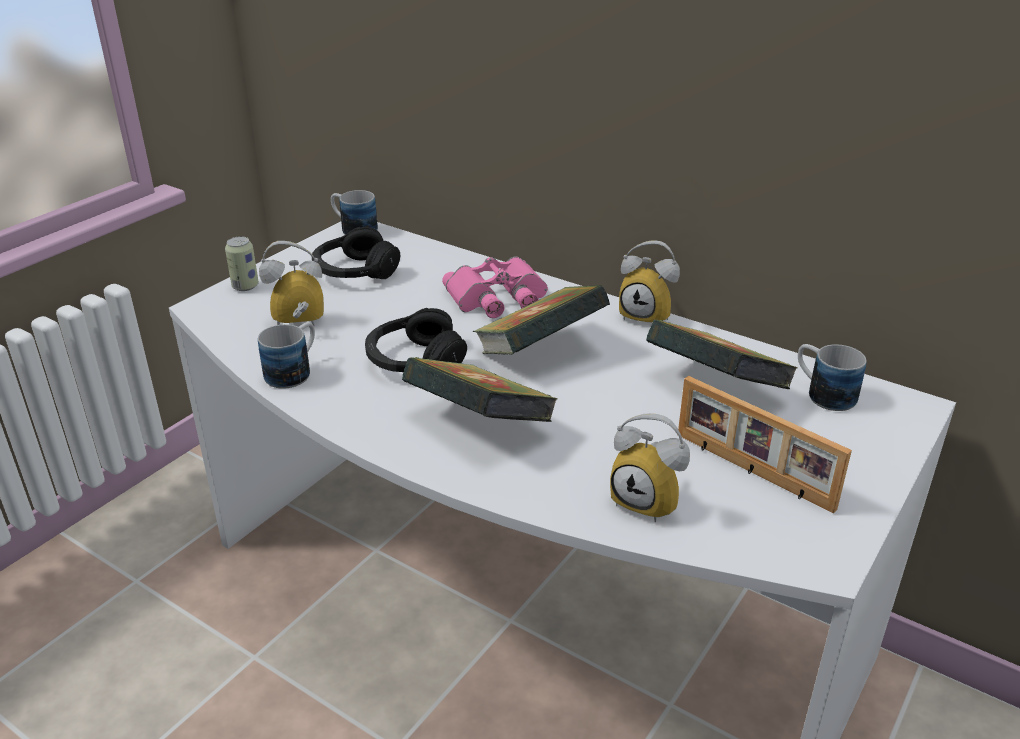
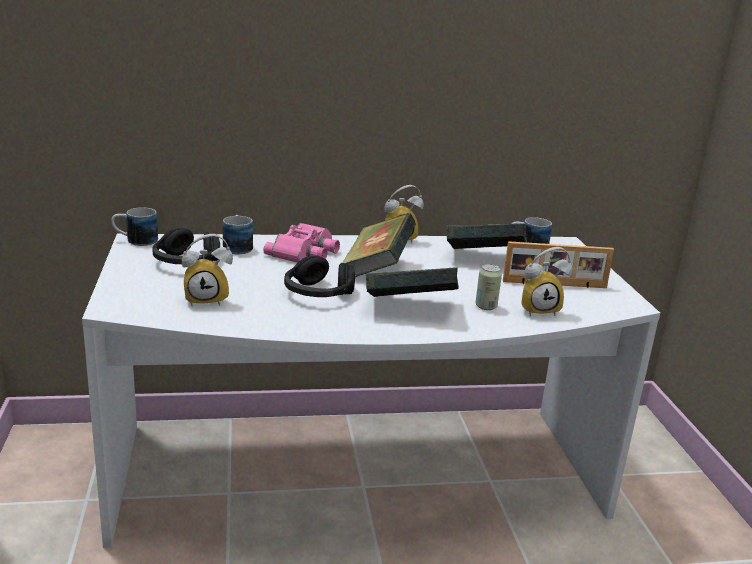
camera: 45 degrees left, 10 degrees down
(245, 286) = (120, 290): can -> can (486, 306)
(294, 371) = (255, 321): mug -> mug (237, 246)
(298, 326) = (208, 299): alarm clock -> alarm clock turned 135 degrees counterclockwise

